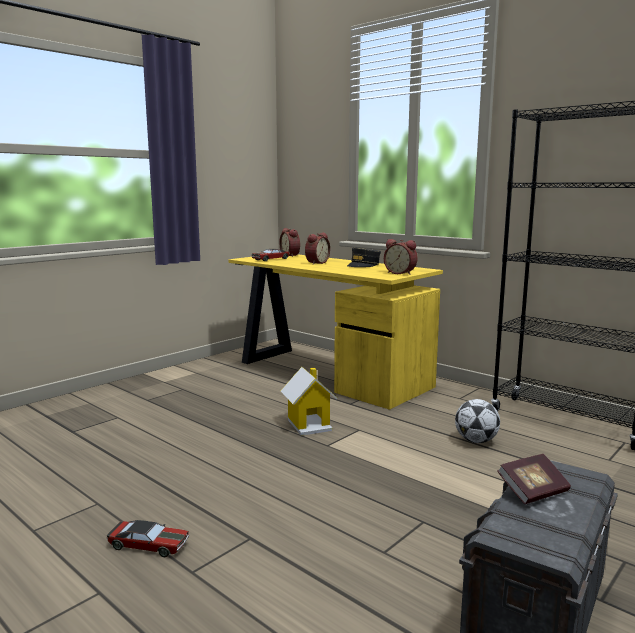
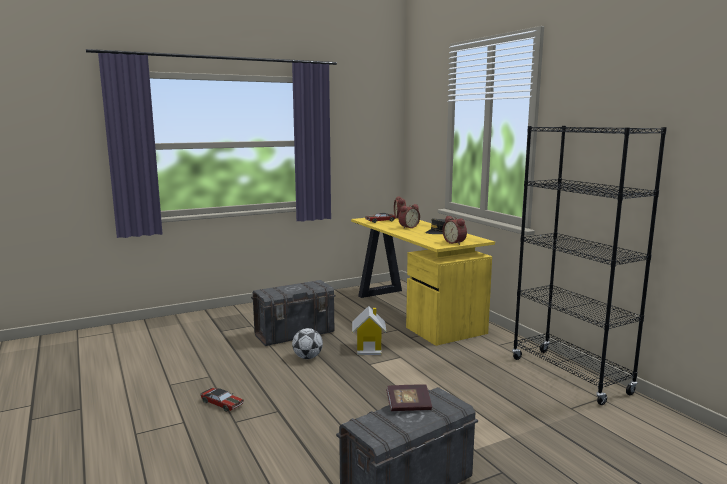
camera: 20 degrees right, 0 degrees up
(191, 420) = (295, 333): none -> grey storage box
(476, 441) = (479, 378): football -> football (307, 357)

